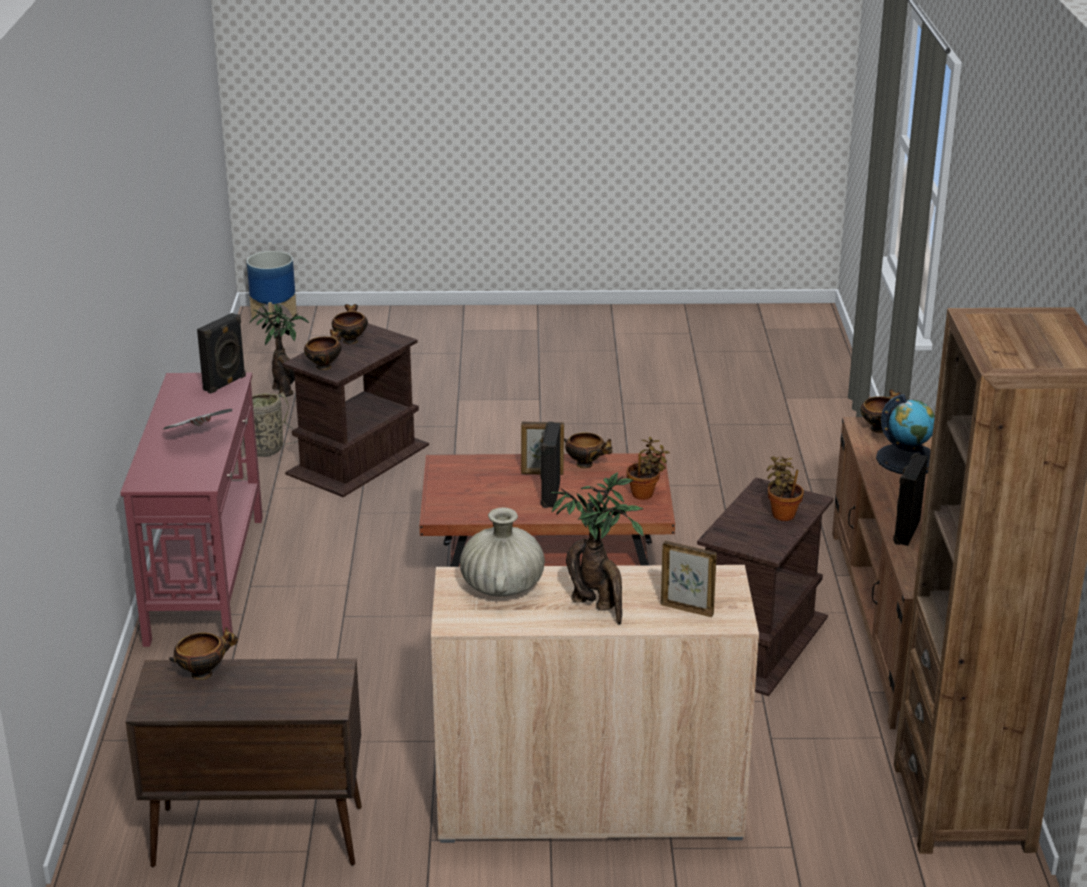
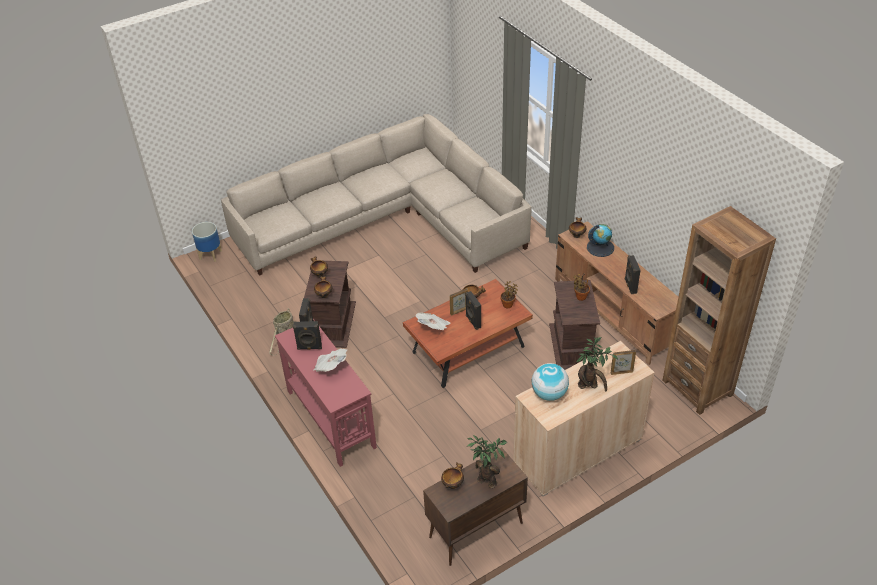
camera: 30 degrees left, 15 degrees up
(197, 404) = (309, 348): none -> black speaker
(283, 390) = (259, 297): potted plant -> potted plant (485, 479)
(470, 479) = (433, 327): none -> newspaper
(502, 587) = (549, 394): beige vase -> globe
(608, 360) = (388, 220): none -> beige sofa

